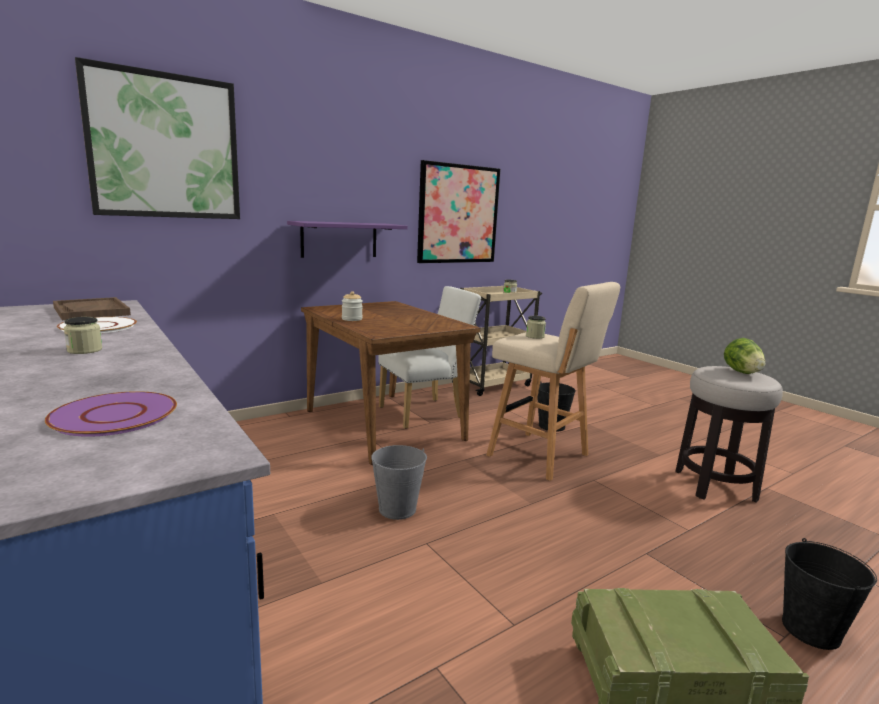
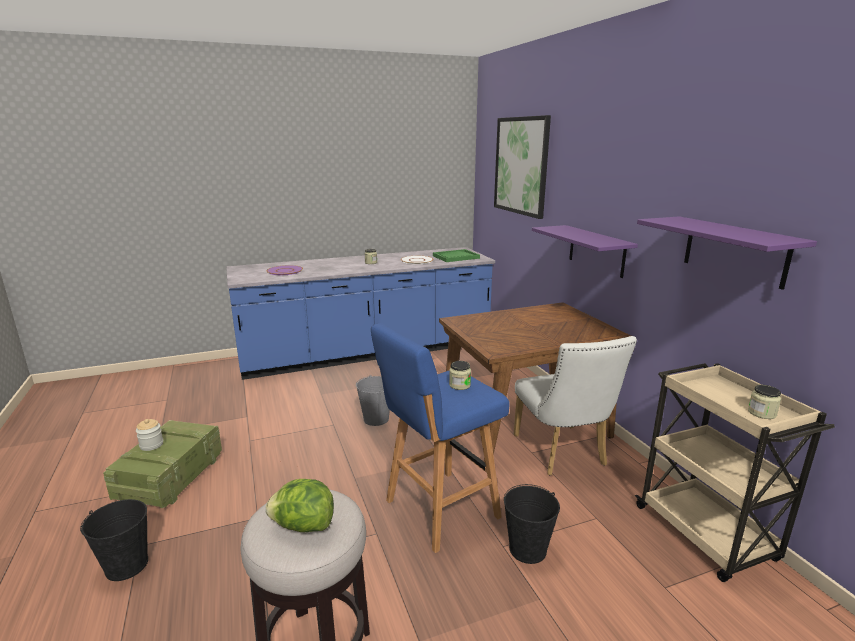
camera: 105 degrees right, 5 degrees up
(91, 311) = (456, 257): brown tray -> green tray
(352, 319) = (513, 315): jar -> jar (151, 445)
(458, 214) = (734, 251): picture -> purple shelf
(541, 456) = (439, 510): beige stool -> blue stool

